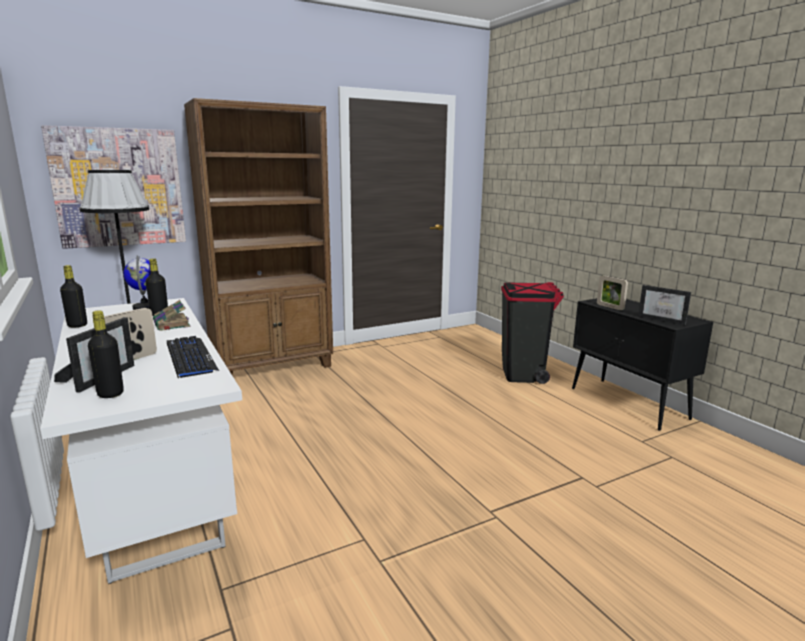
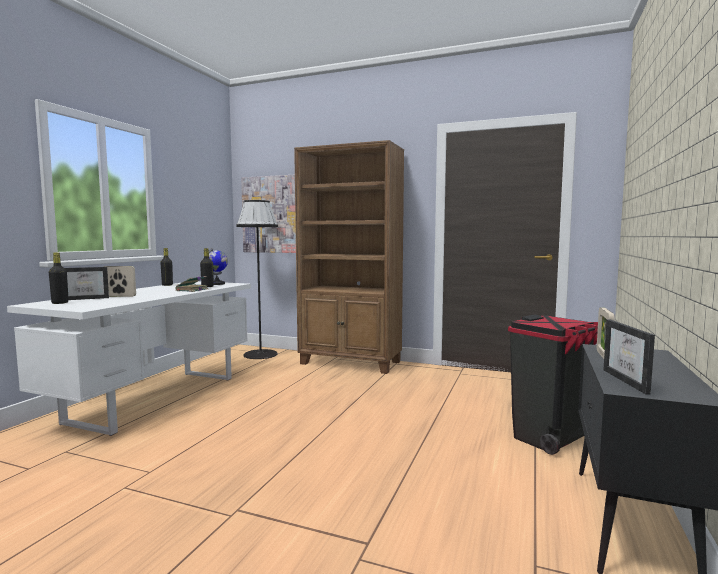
camera: 50 degrees right, 10 degrees down
(190, 357) = (132, 300): keyboard -> none

